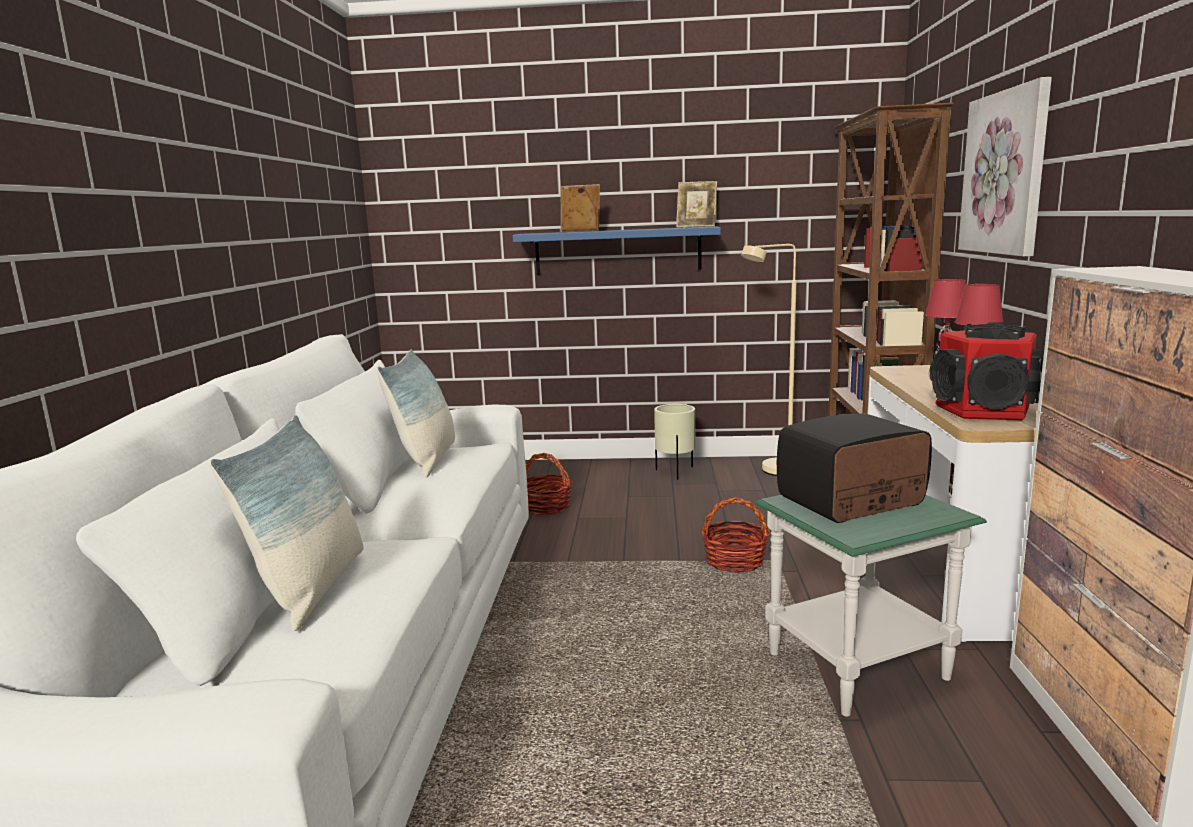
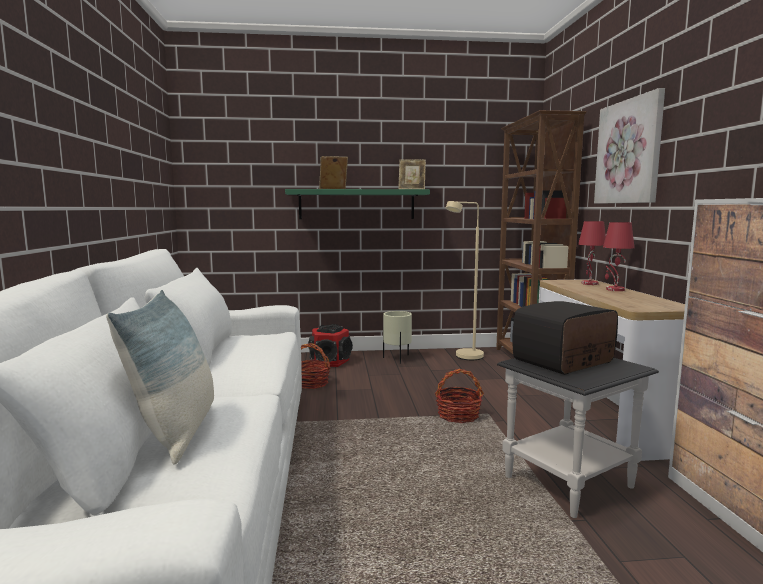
camera: 10 degrees left, 5 degrees down
(427, 460) = (238, 341): pillow -> none
(617, 251) = (357, 204): blue shelf -> green shelf
(856, 667) = (568, 483): green side table -> black side table
(983, 410) = (634, 301): speaker -> speaker (329, 361)

